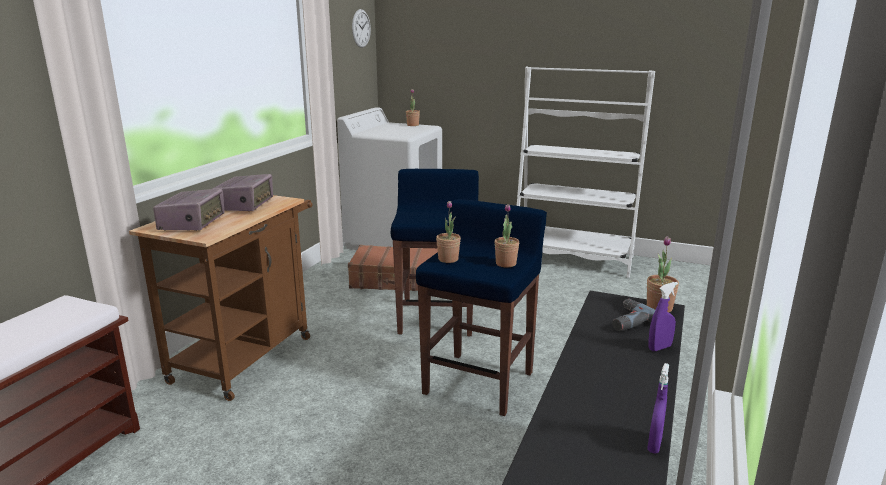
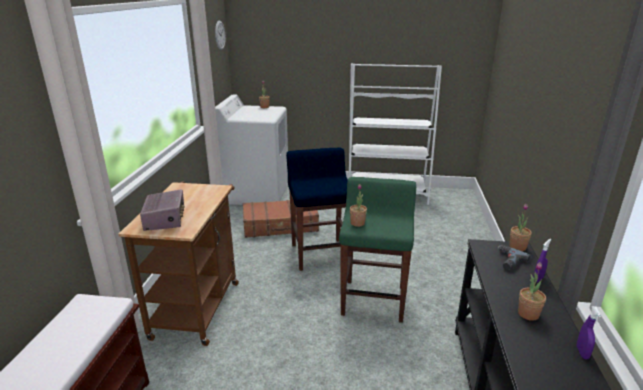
camera: 15 degrees left, 5 degrees up
(245, 205) = (192, 196): radio -> none
(480, 382) = (373, 299): blue stool -> green stool
(506, 263) = (397, 222): potted plant -> potted plant (528, 314)

